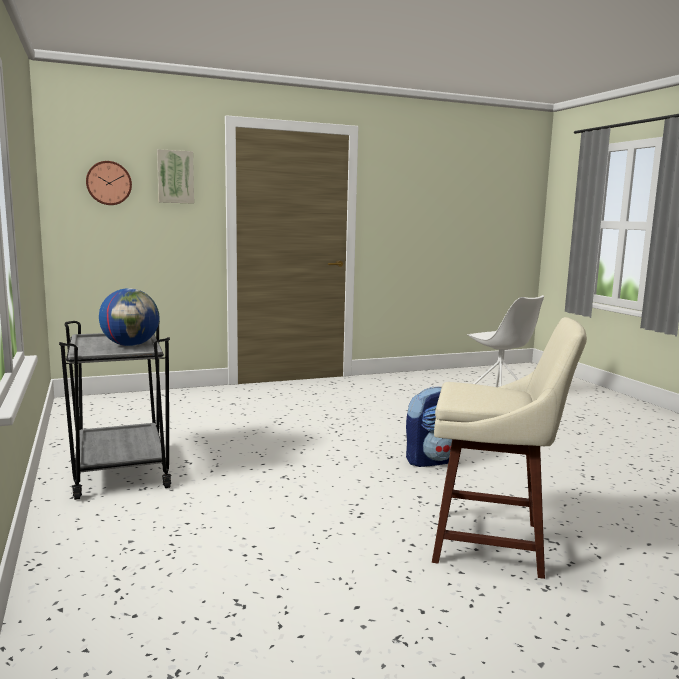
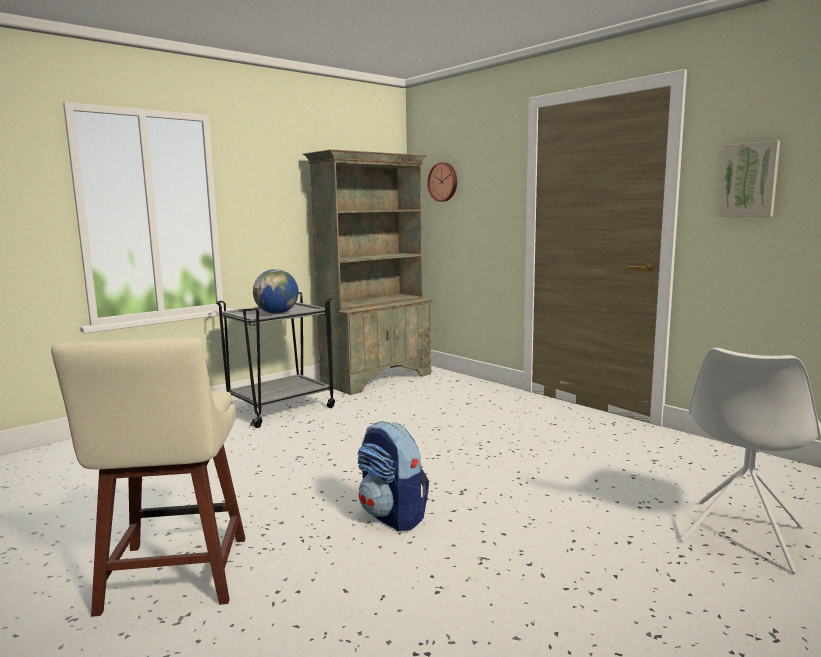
camera: 70 degrees right, 0 degrees up
(93, 418) = (376, 378): none -> green bookcase
(175, 177) = (487, 170): picture -> picture (750, 180)

